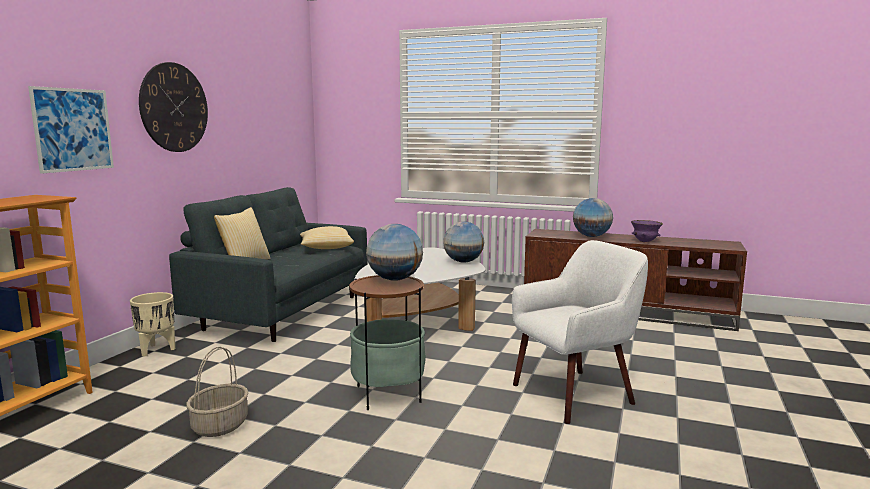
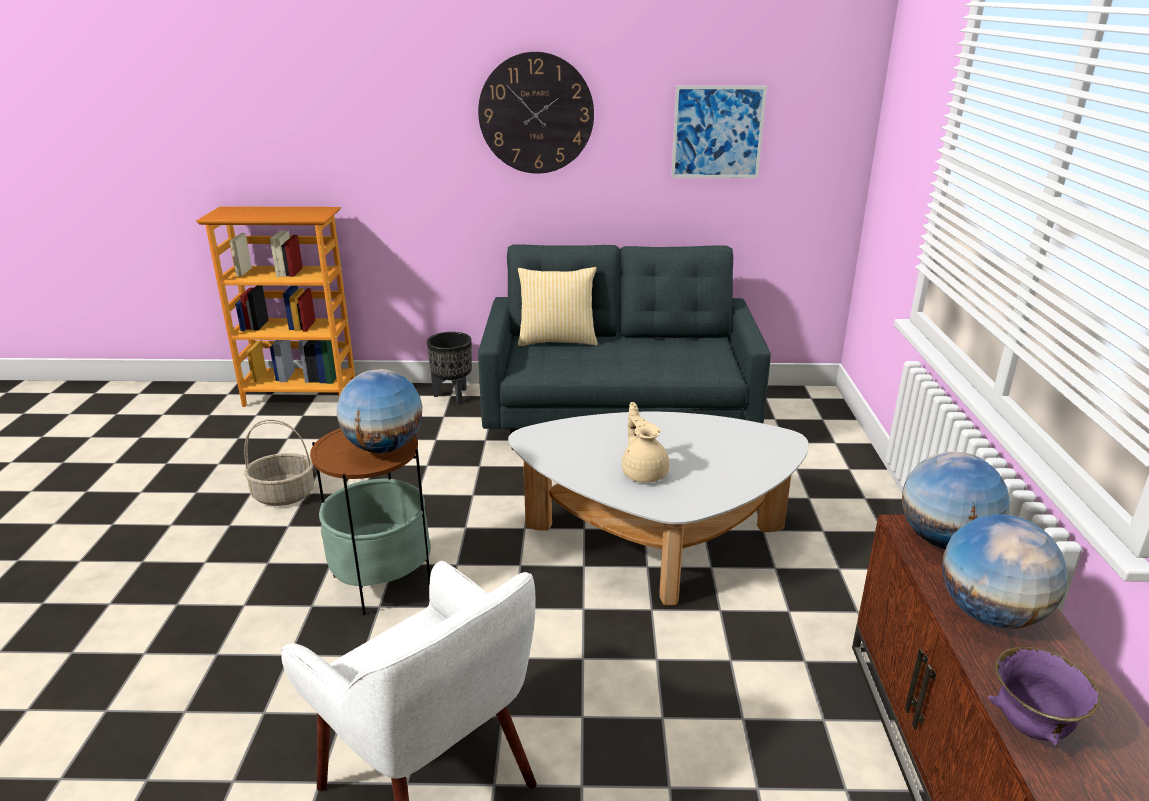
camera: 70 degrees right, 15 degrees up
(73, 129) = (390, 141): picture -> picture (717, 132)
(157, 350) = (453, 396): beige planter -> black planter
(326, 248) = (695, 360): pillow -> none
(435, 269) = (644, 472): none -> beige teapot
(463, 262) = (722, 489): globe -> globe (944, 541)

